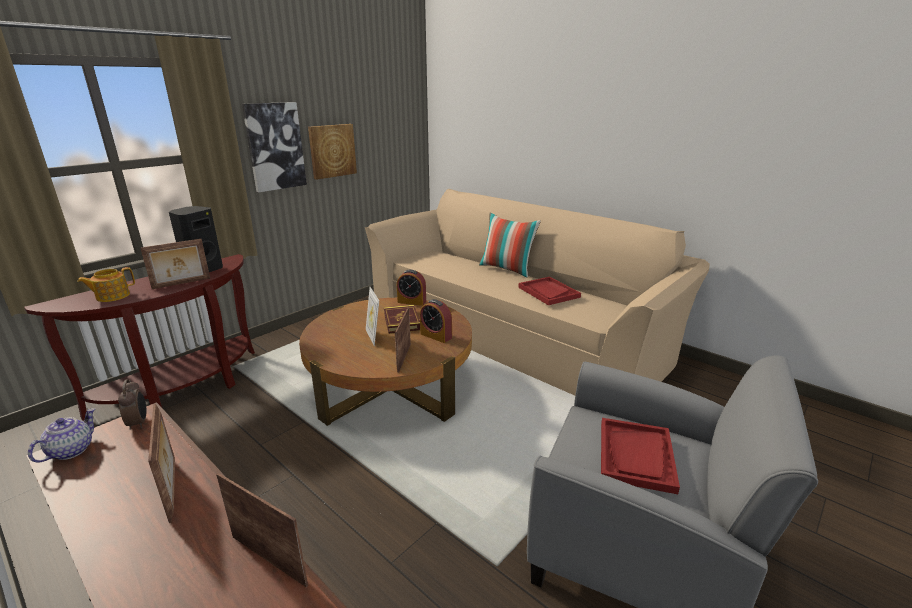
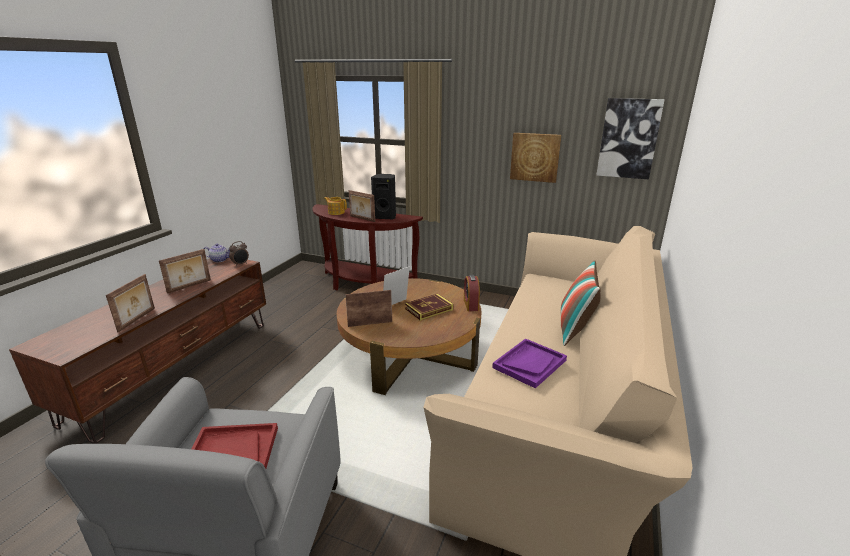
camera: 70 degrees right, 0 degrees up
(275, 146) = (480, 145): picture -> picture (628, 138)
(436, 336) = (414, 329): alarm clock -> none
(548, 292) = (529, 364): red tray -> purple tray

